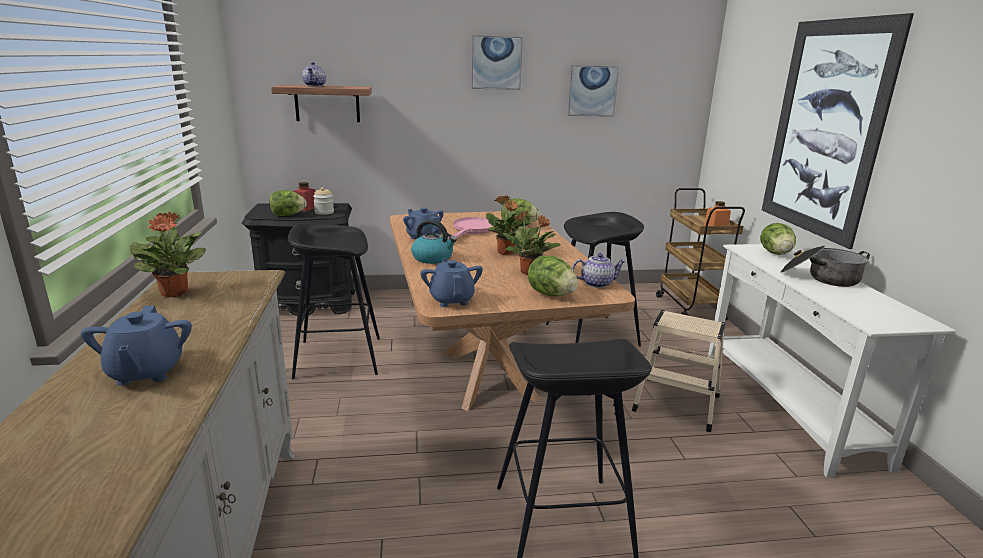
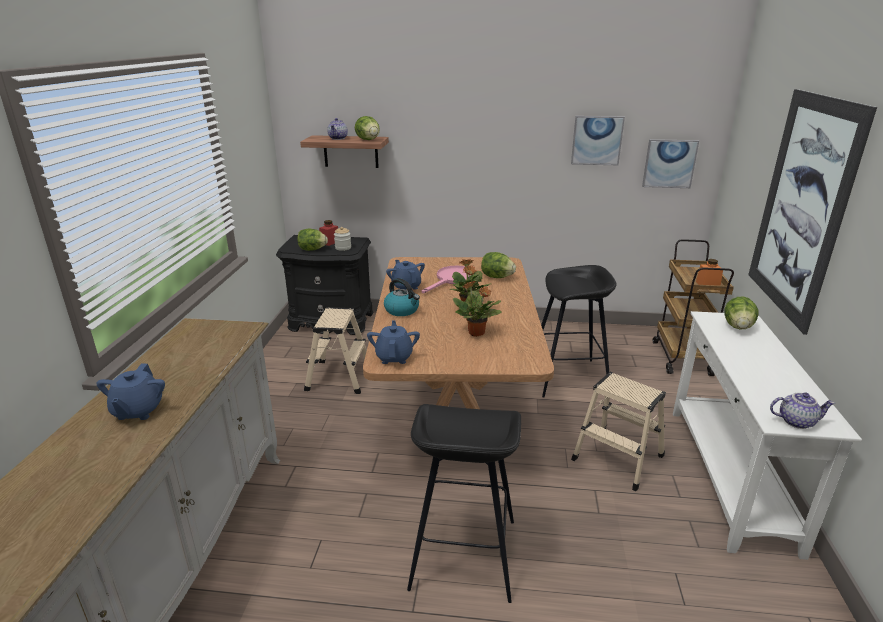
camera: 15 degrees right, 5 degrees up
(175, 292) = (183, 339): potted plant -> none
(338, 357) = (339, 376): black stool -> beige step ladder
(496, 63) = (502, 114): picture -> picture (669, 163)
(551, 294) = (480, 359): lettuce -> lettuce (368, 140)
(597, 283) = (528, 350): teapot -> teapot (796, 421)
(821, 278) = (764, 361): cooking pot -> none

